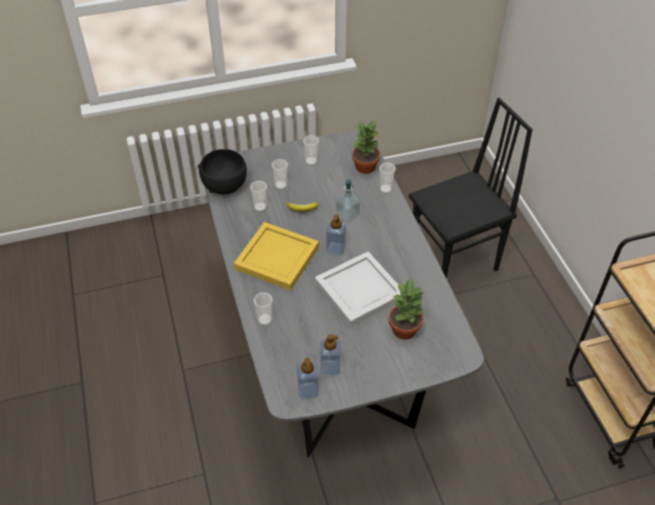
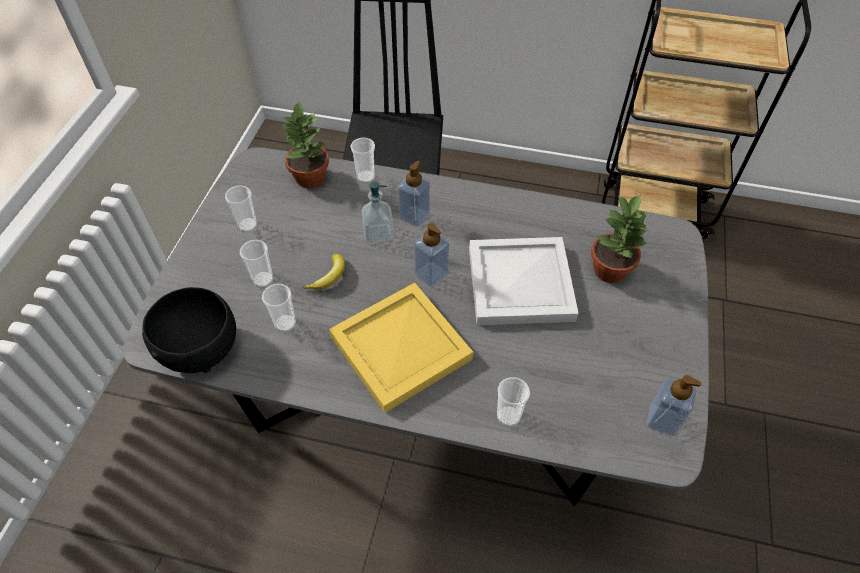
camera: 60 degrees left, 5 degrees up
(330, 368) = (634, 376): soap dispenser -> soap dispenser (414, 216)

